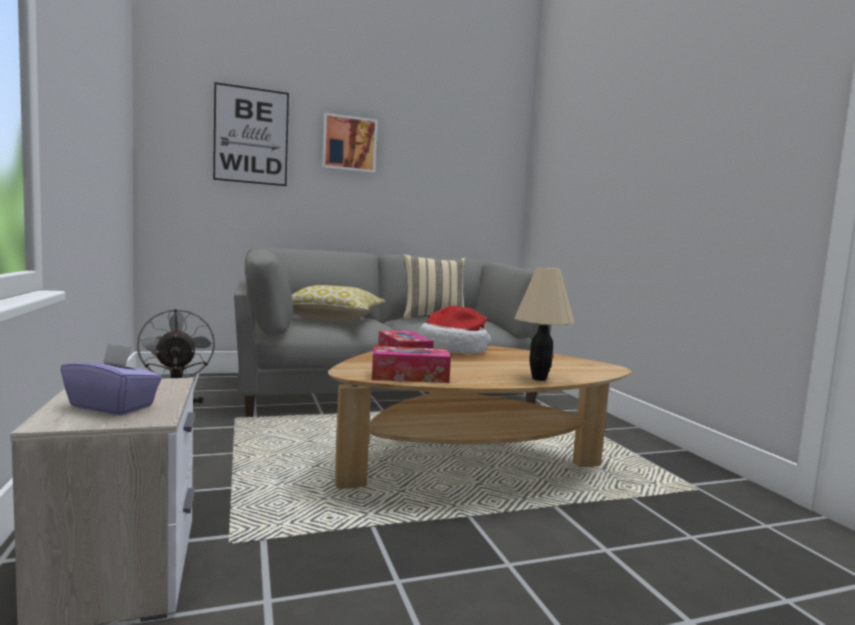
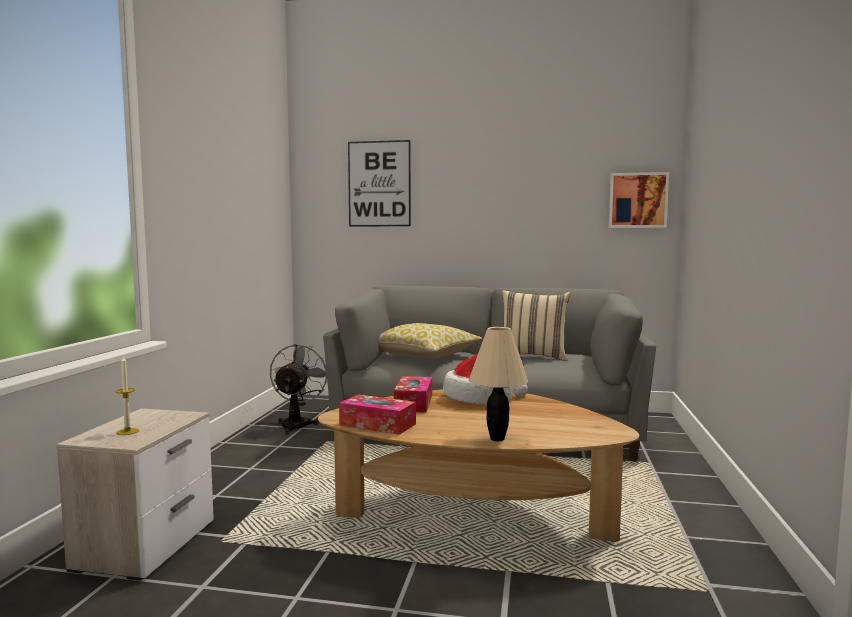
camera: 30 degrees right, 0 degrees up
(113, 406) = (127, 431): purple tissue box -> candle
(349, 144) = (468, 179): picture -> picture (637, 200)

